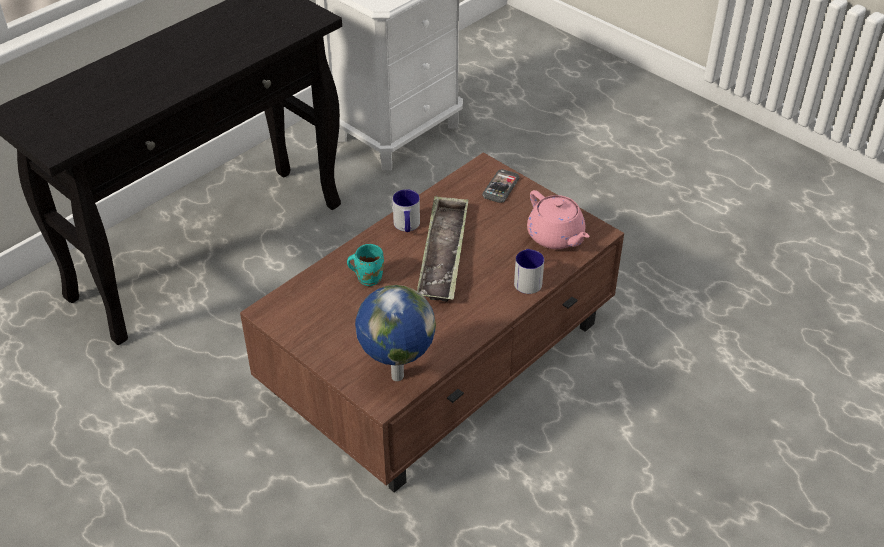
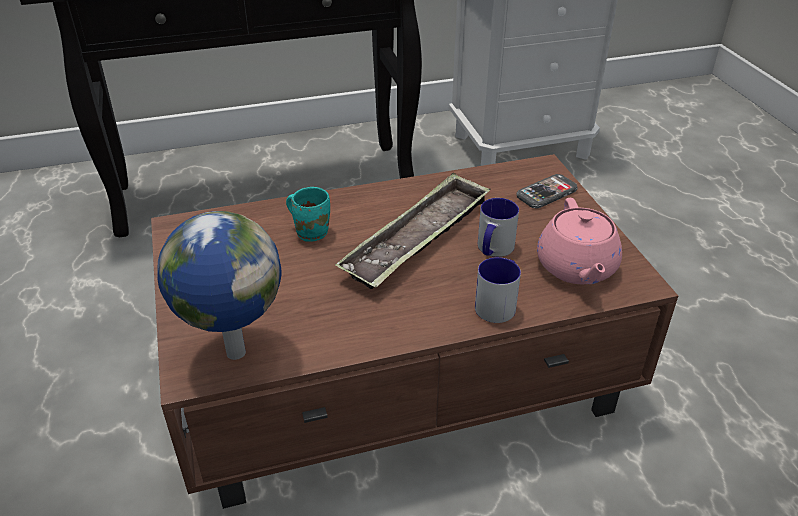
camera: 30 degrees right, 5 degrees down
(407, 226) = (402, 197): mug -> mug (493, 250)

